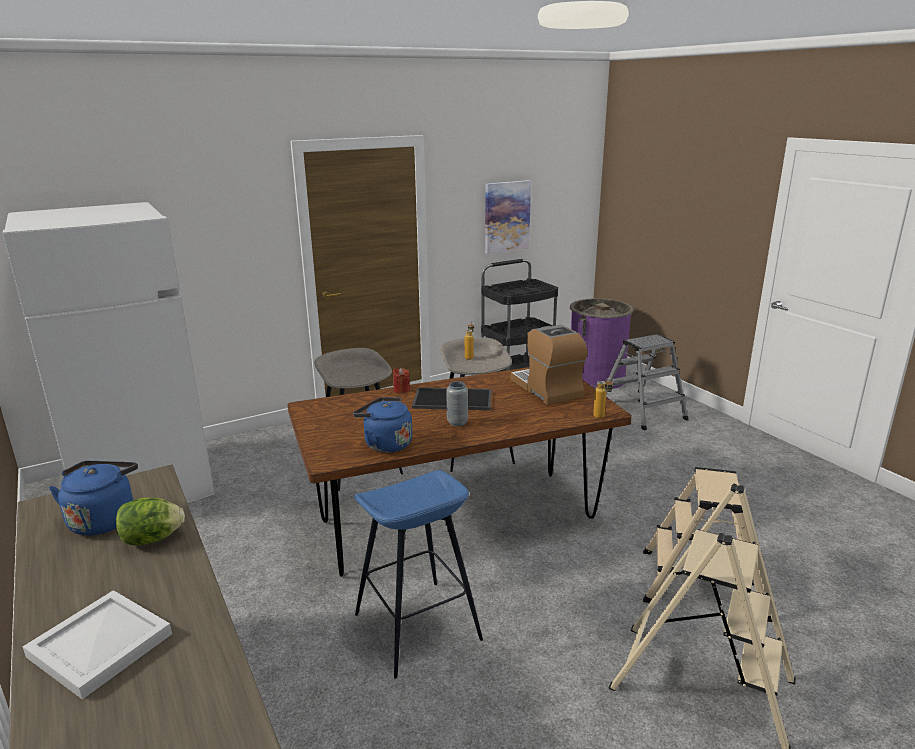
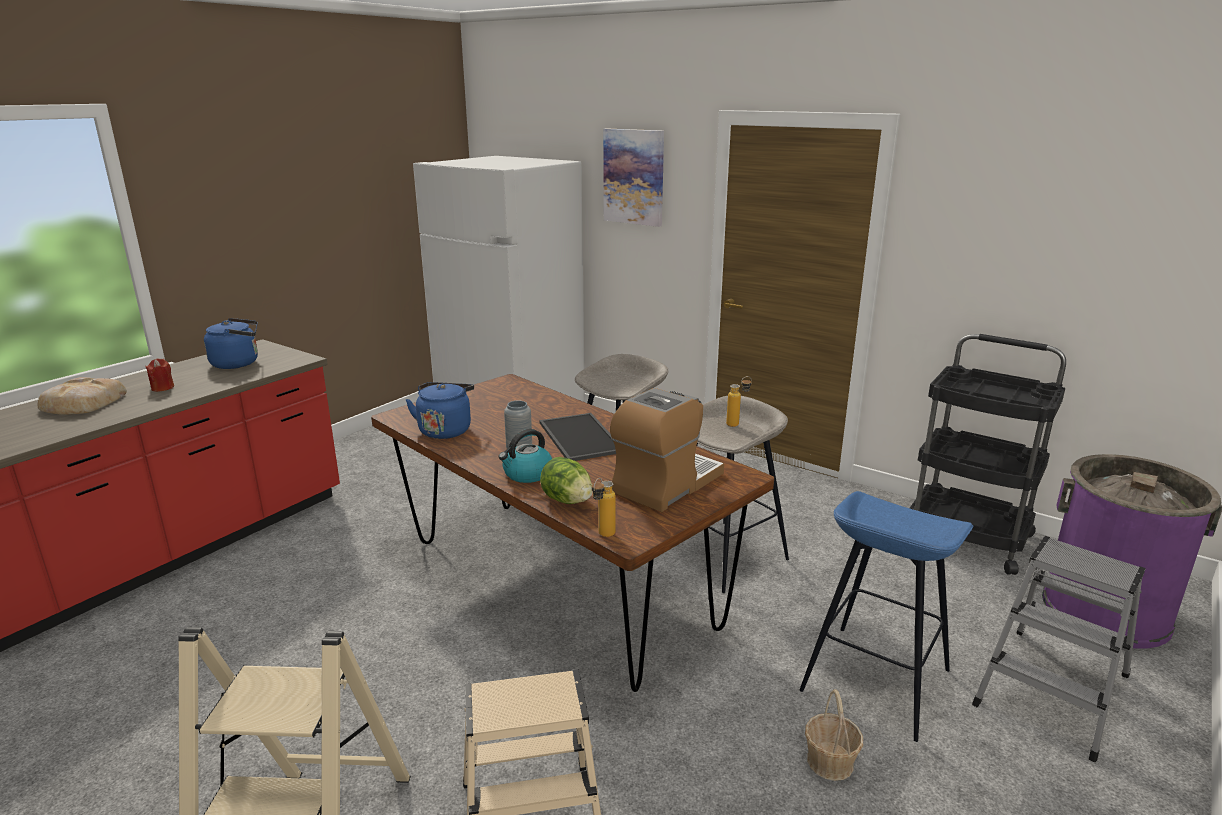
camera: 65 degrees right, 0 degrees up
(100, 647) = (82, 403): white tray -> bread
(152, 539) = (210, 382): lettuce -> lettuce (567, 500)
(401, 390) = (583, 409): red candle -> red candle (162, 388)
(416, 627) = (363, 608): blue stool -> blue stool (874, 680)
(498, 425) = (527, 474): none -> kettle
(506, 216) = (1040, 266): picture -> picture (634, 177)
(669, 477) = (829, 762): none -> basket

